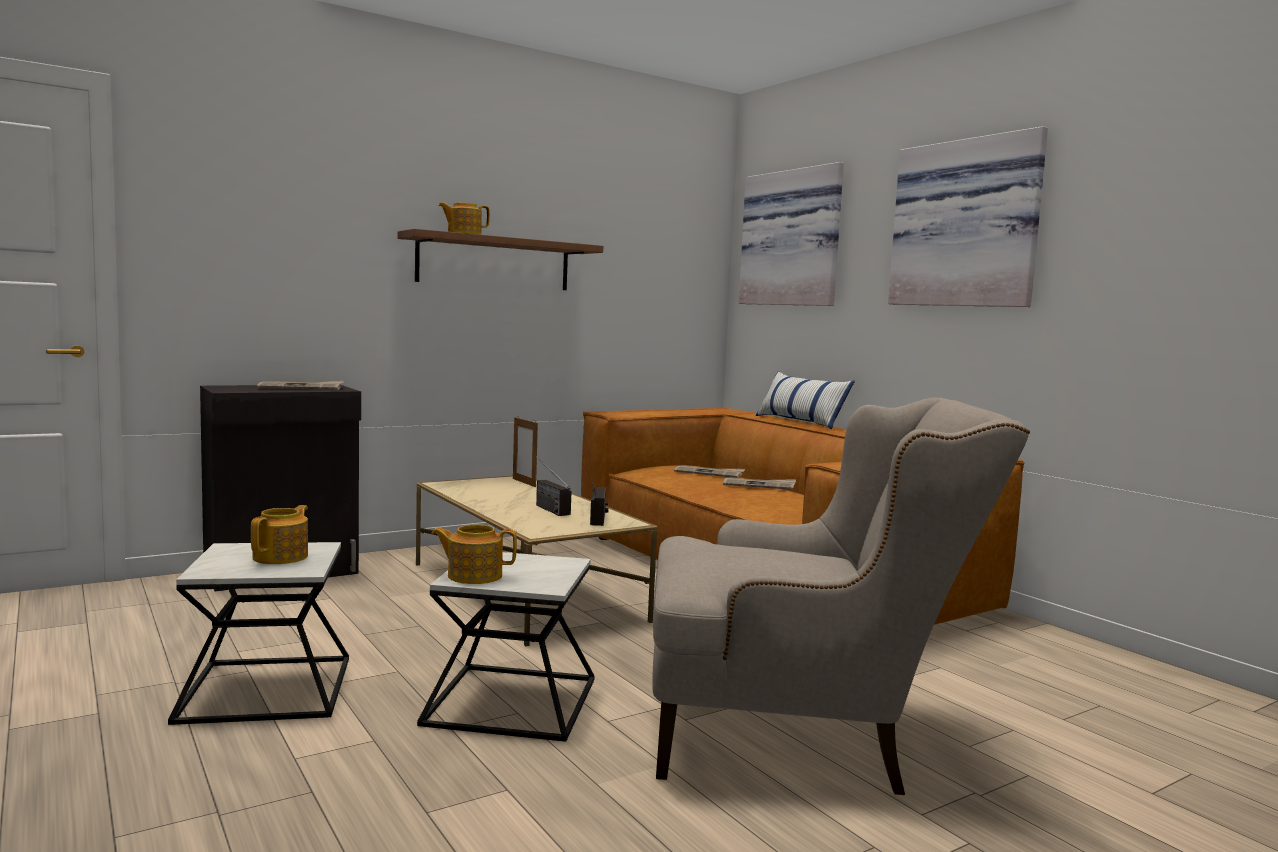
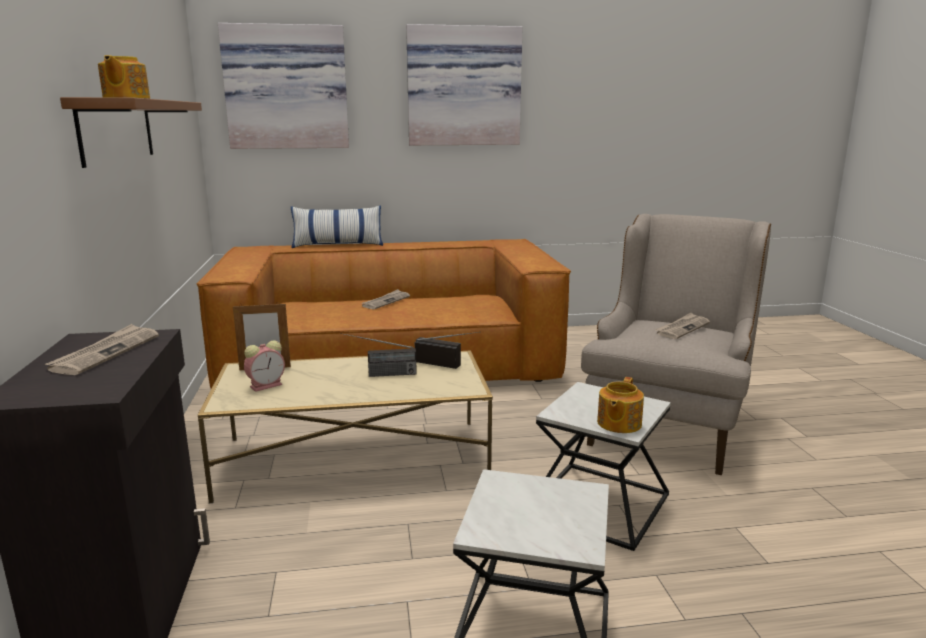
camera: 65 degrees left, 10 degrees up
(282, 557) = (534, 501): teapot -> none
(487, 487) = (267, 385): none -> alarm clock
(709, 473) = (328, 305): newspaper -> newspaper (682, 328)

